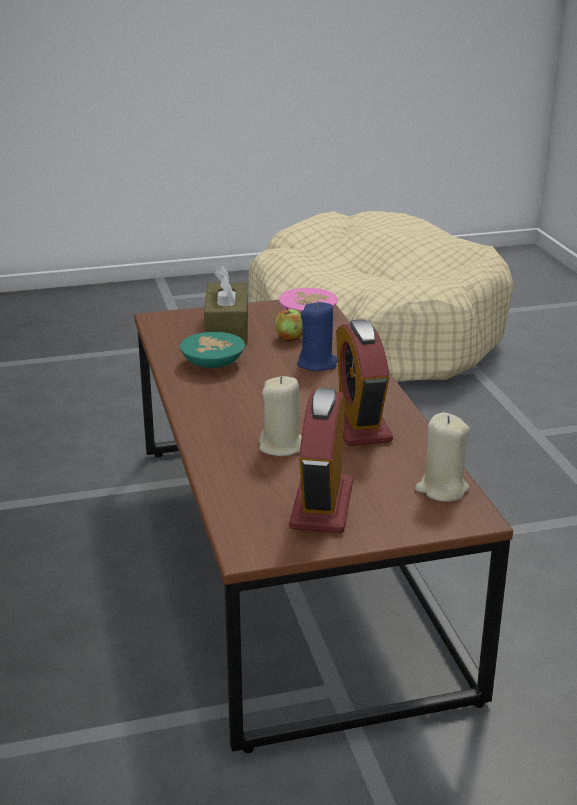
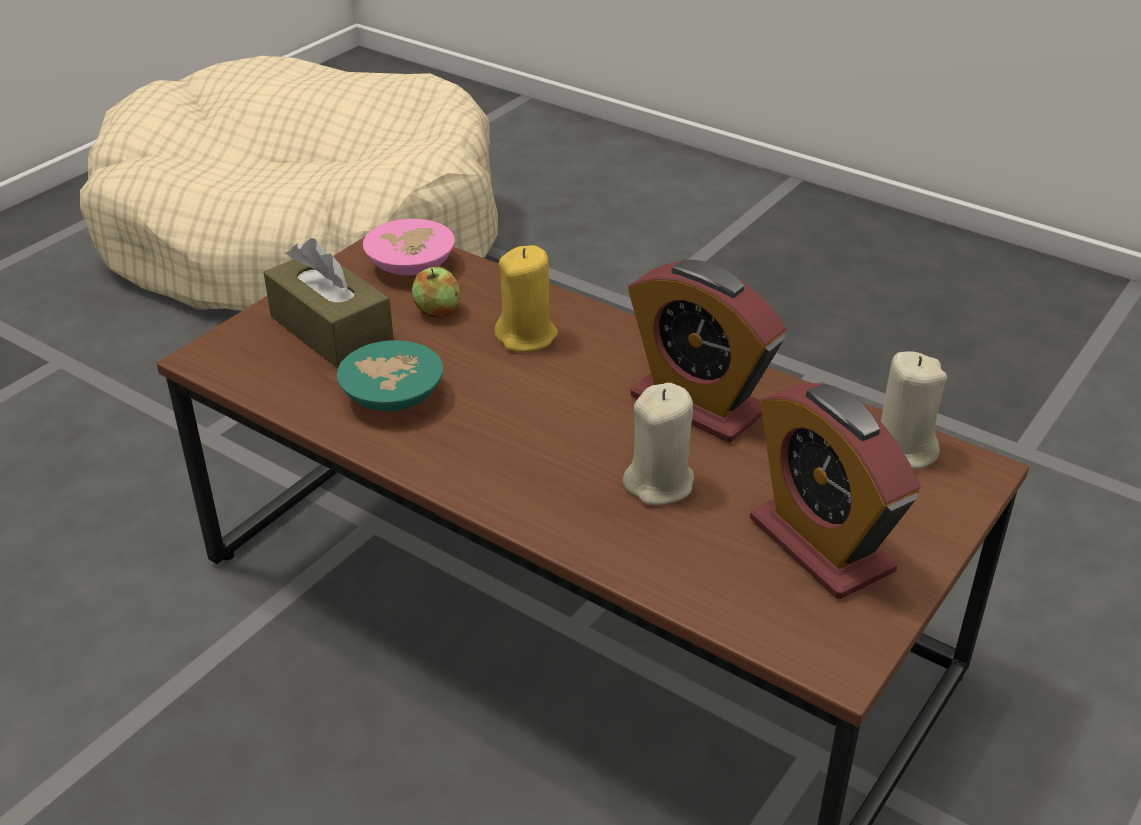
camera: 40 degrees left, 10 degrees up
(317, 364) = (527, 336): blue candle -> yellow candle

